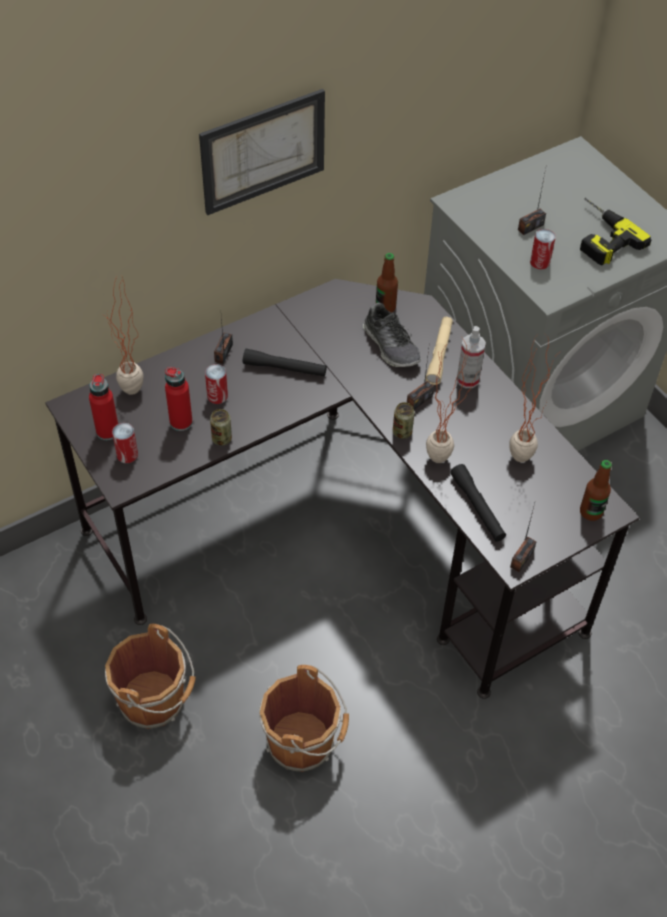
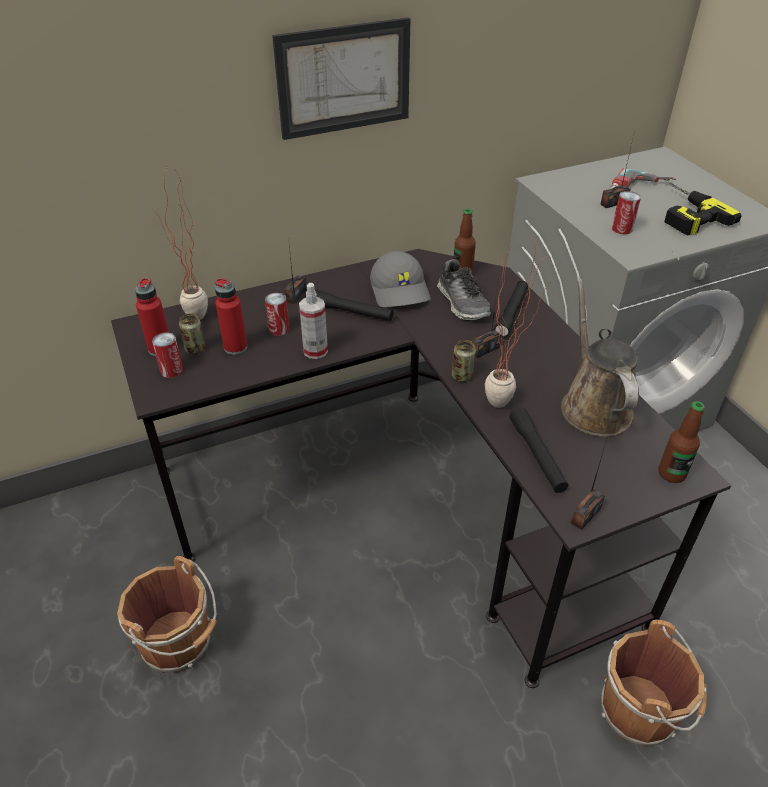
camera: 10 degrees right, 10 degrees down
(221, 439) = (271, 365): can -> can (195, 349)
(303, 742) = (324, 710): brown bucket -> brown bucket (641, 711)
(327, 336) = (401, 290): none -> grey cap
(439, 354) = (511, 313): beige flashlight -> black flashlight
(468, 379) = (538, 336): spray bottle -> spray bottle (315, 351)
(522, 451) = (593, 405): potted plant -> brown watering can
(556, 203) = (640, 188): none -> power drill

